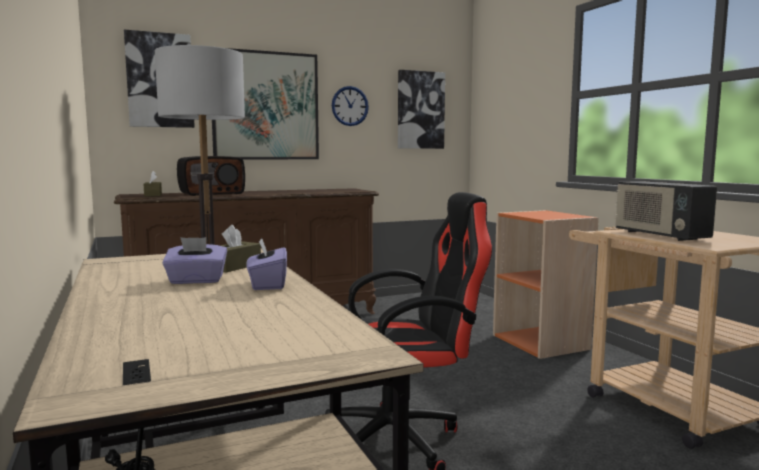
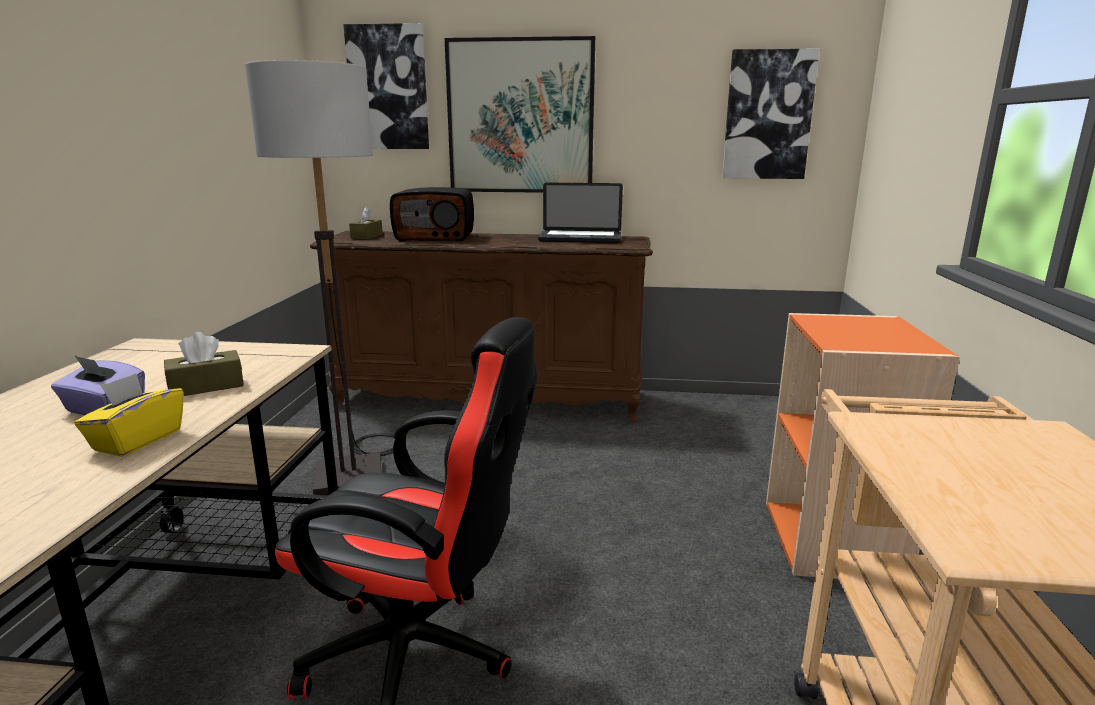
camera: 30 degrees right, 10 degrees up
(267, 284) = (137, 440): purple tissue box -> yellow tissue box
(318, 190) = (580, 238): none -> laptop
(350, 106) = (646, 113): wall clock -> none
(659, 235) = (937, 460): radio -> none

